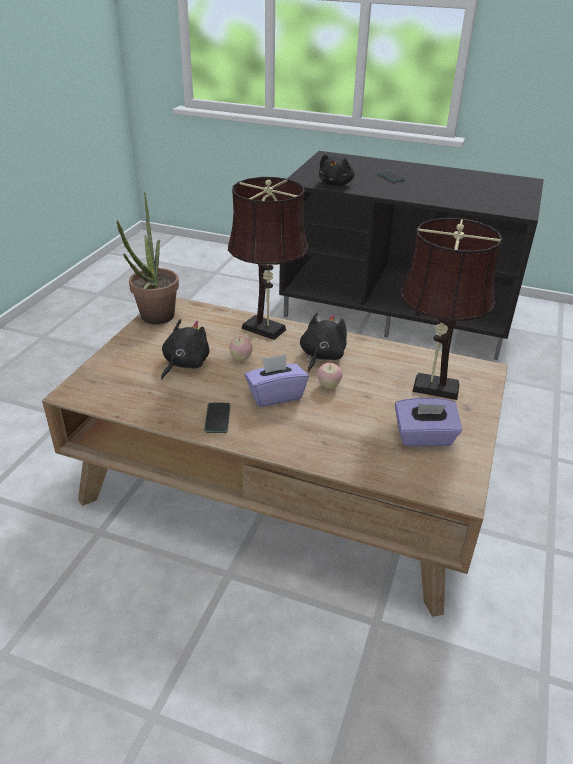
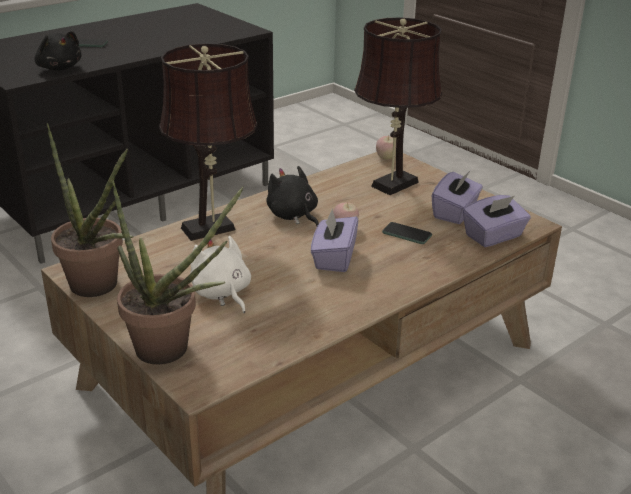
camera: 60 degrees left, 5 degrees down
(104, 370) = (173, 350): none -> potted plant
(184, 364) = (222, 293): black plush toy -> white plush toy
(217, 418) = (342, 300): phone -> phone (407, 234)
(241, 358) = (249, 257): apple -> apple (386, 158)
(404, 474) = (494, 236): none -> purple tissue box

